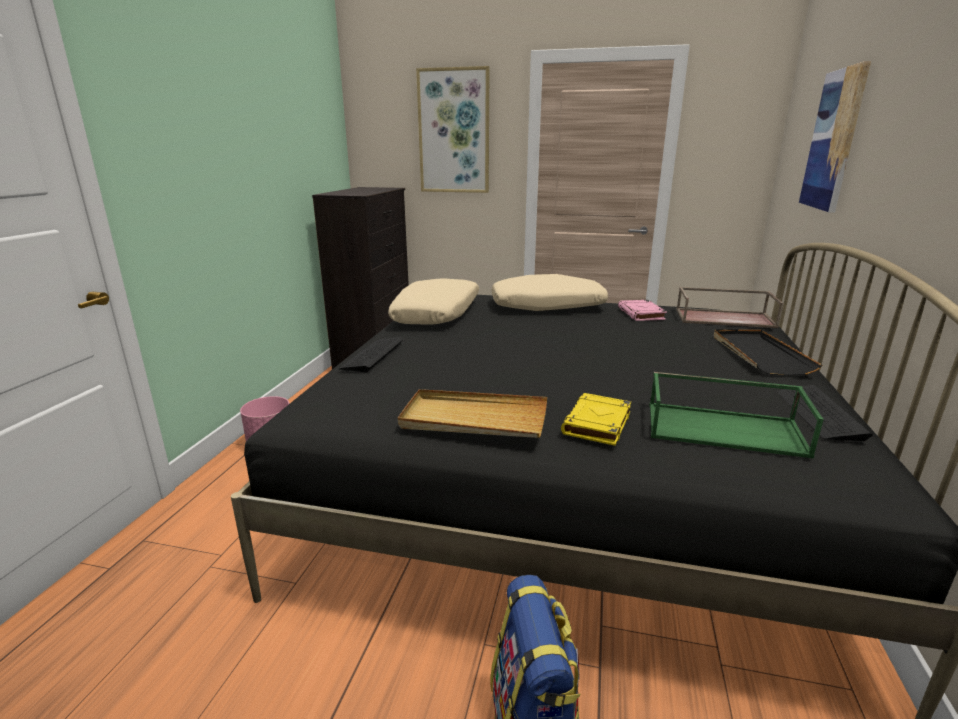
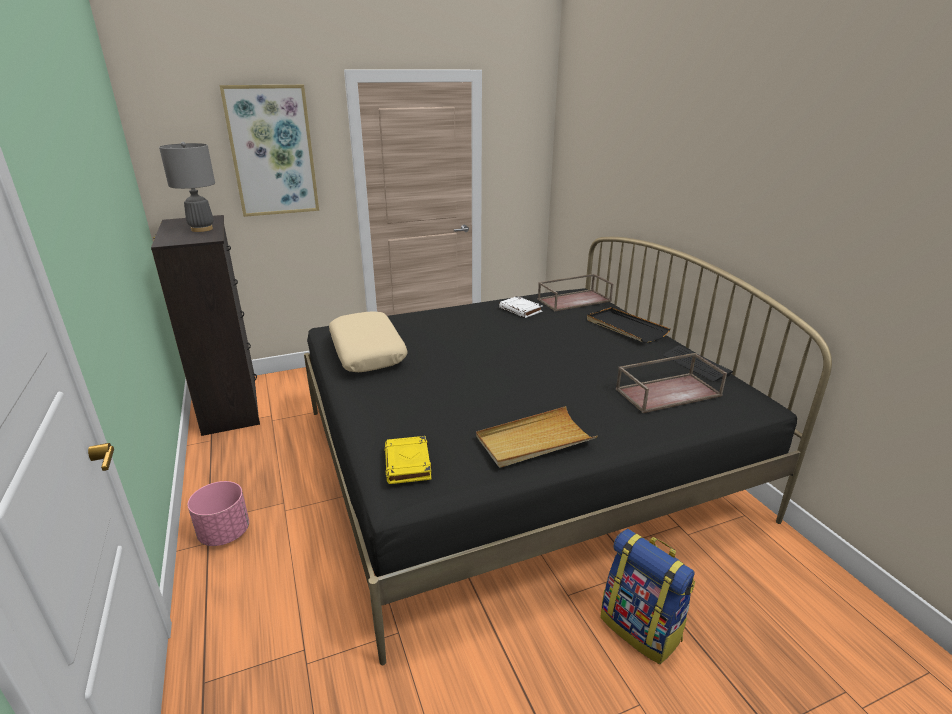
camera: 35 degrees left, 5 degrees up
(368, 191) = (202, 229): none -> grey table lamp
(372, 355) = (380, 413): keyboard -> none
(547, 306) = (446, 319): beige pillow -> none
(597, 424) = (606, 414): yellow book -> yellow book (408, 464)
(641, 314) = (521, 310): pink book -> white book
(725, 428) = (668, 392): green tray -> brown tray
(833, 140) = (619, 162): picture -> none

